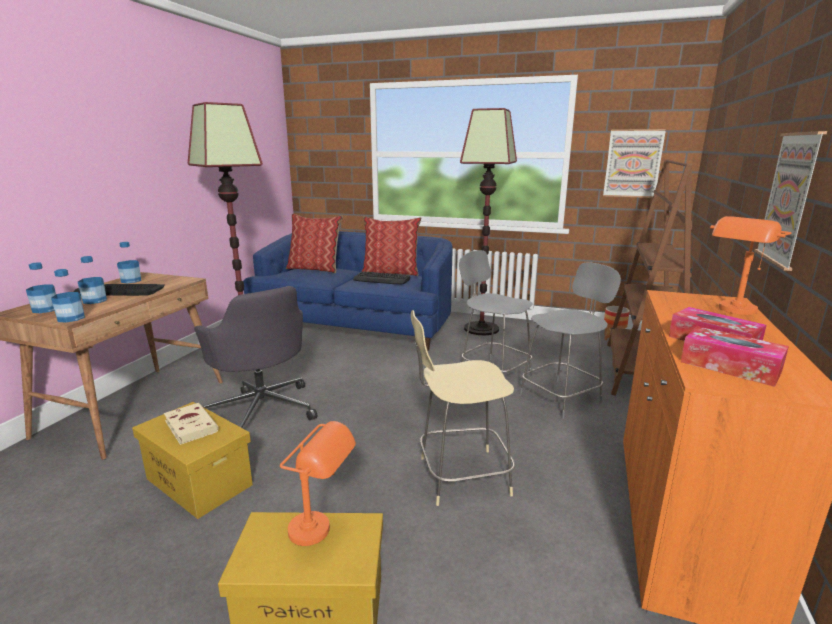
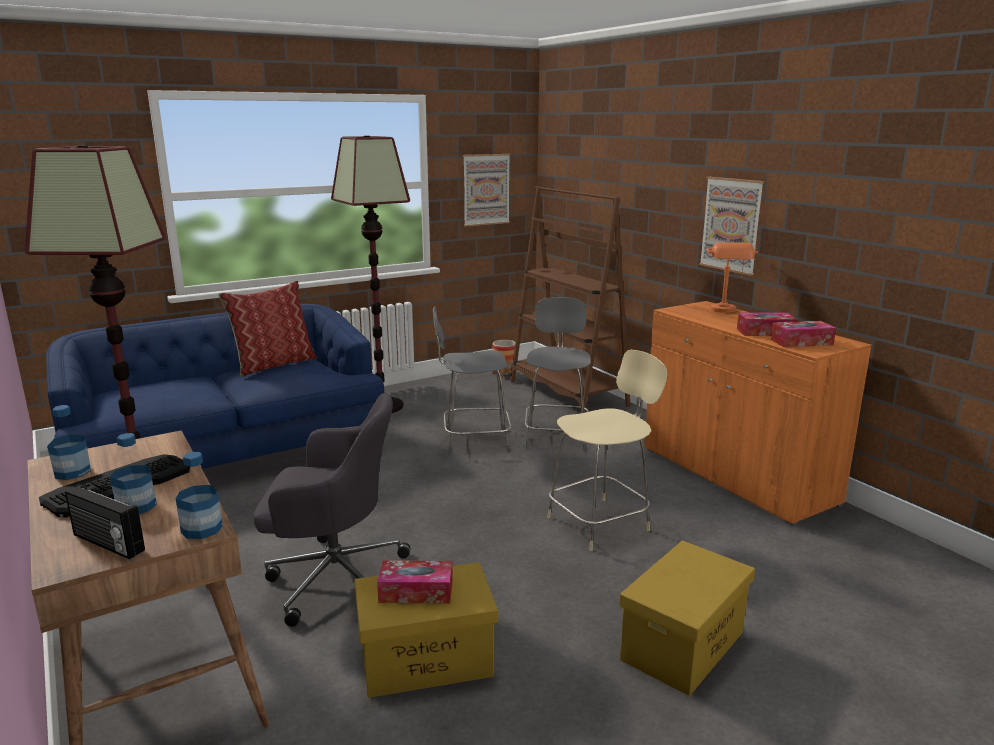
camera: 50 degrees left, 0 degrees up
(45, 309) = (107, 543): bottle -> radio
(190, 426) = (416, 591): beige book -> tissue box
(315, 269) = (153, 389): pillow -> none
(322, 532) = (681, 569): orange table lamp -> none
(381, 279) = (289, 374): keyboard -> none
(460, 476) = (601, 523): beige chair -> beige chair turned 150 degrees counterclockwise

